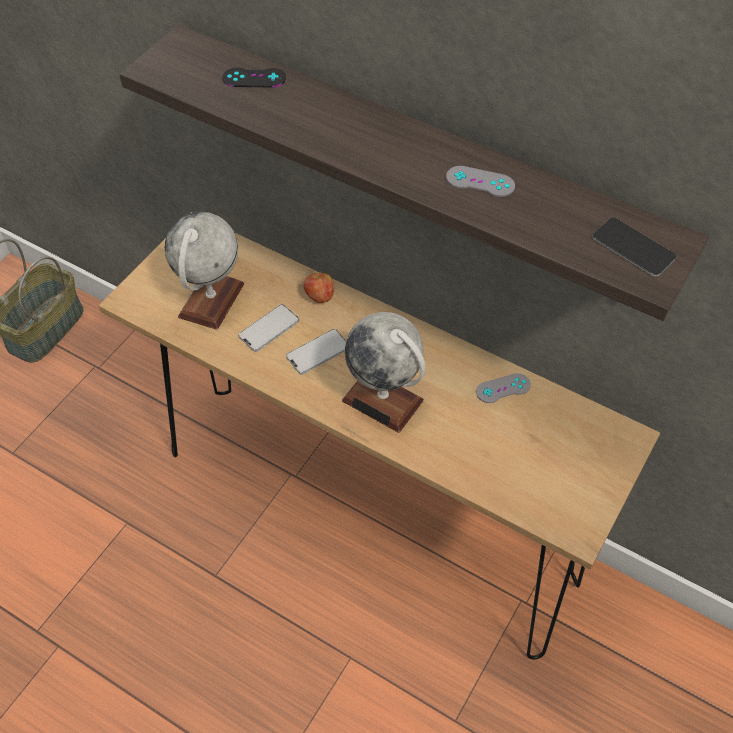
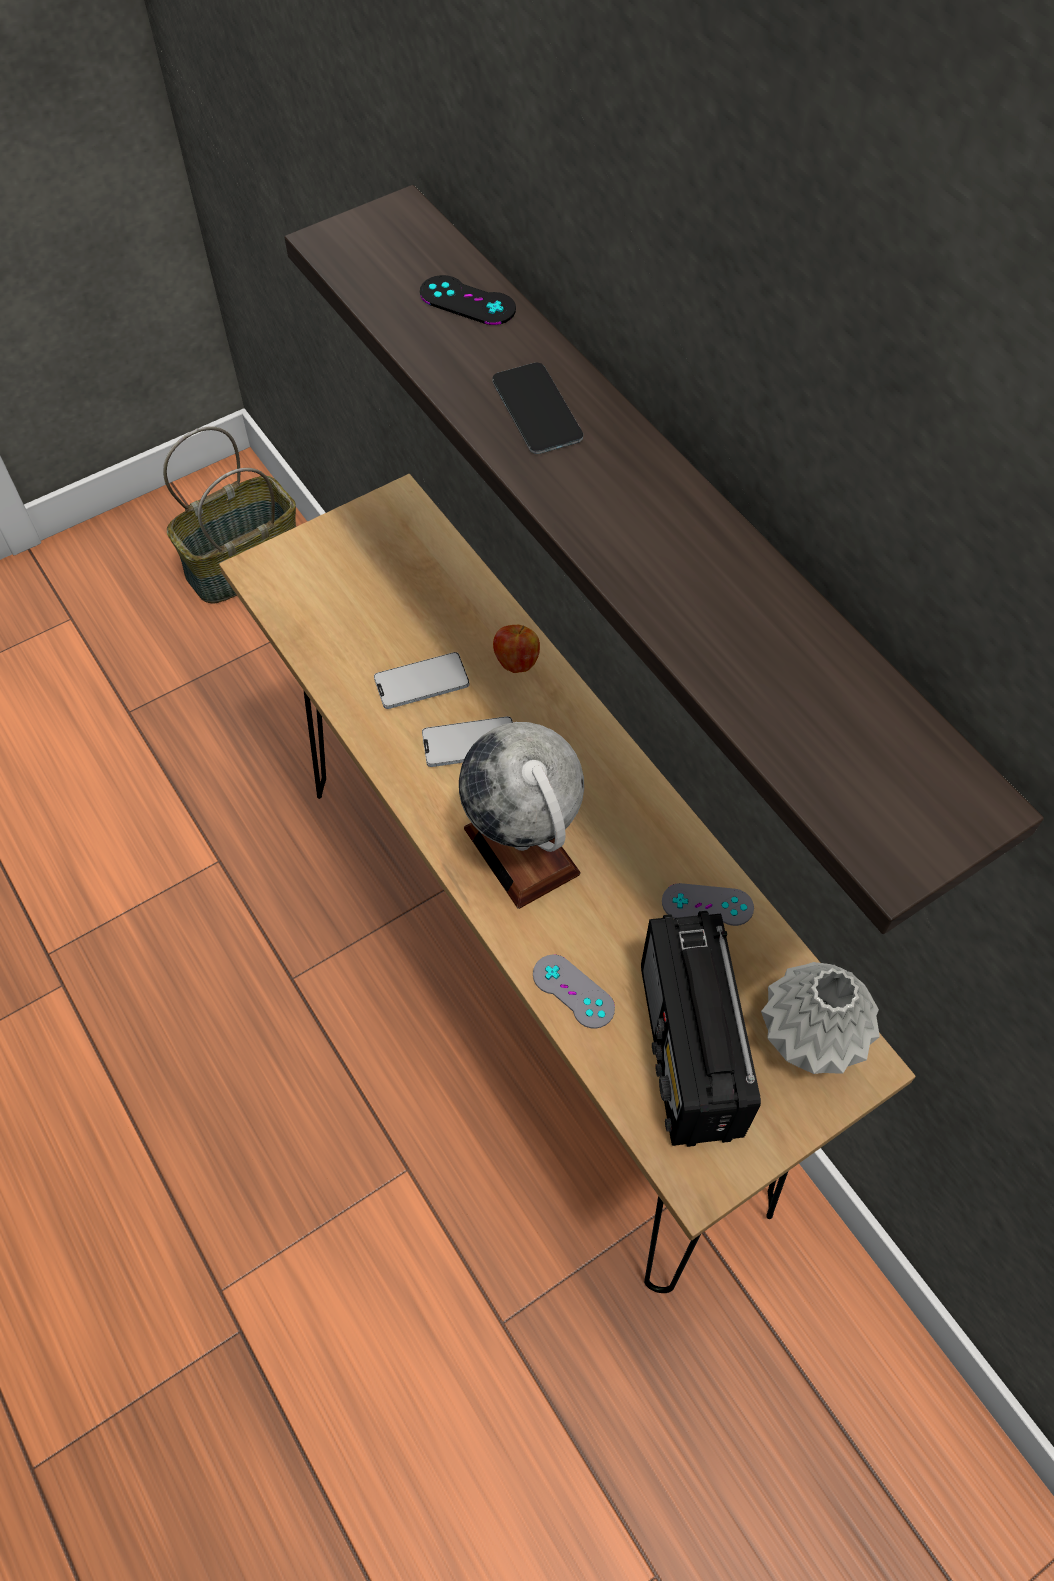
camera: 25 degrees right, 5 degrees up
(211, 300) = (367, 611): globe -> none
(480, 182) = (709, 583): grey game controller -> grey game controller (573, 991)
(537, 470) = (689, 1052): none -> radio
(595, 436) = (807, 1039): none -> grey vase
(633, 247) = (896, 789): phone -> phone (537, 409)

